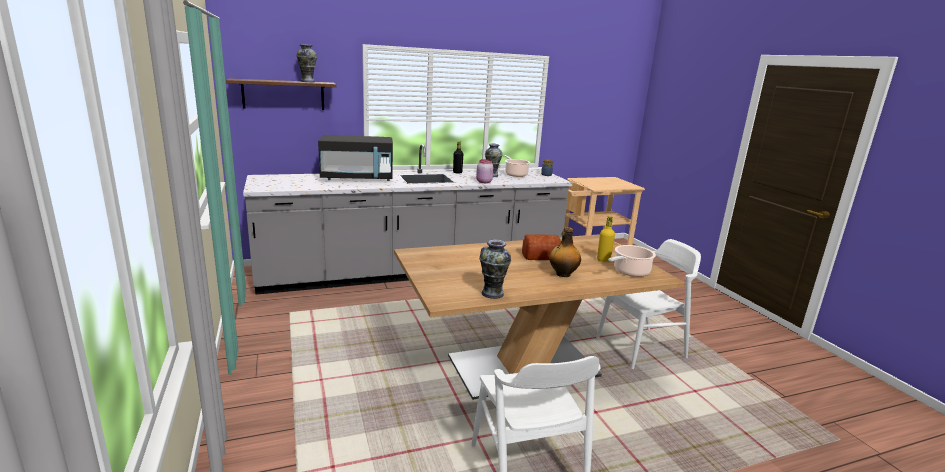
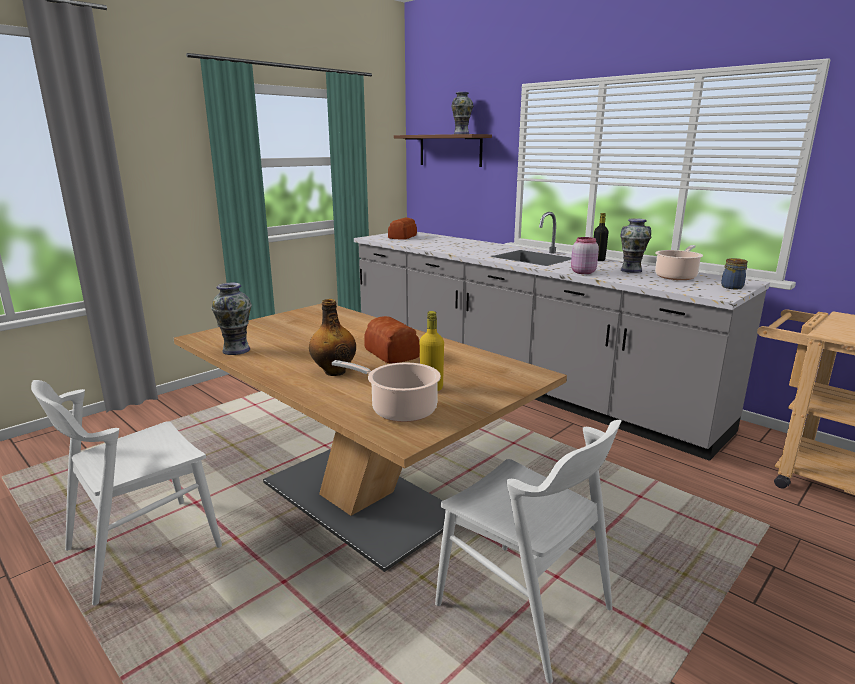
camera: 65 degrees right, 0 degrees up
(280, 182) = (403, 237): none -> bread
(358, 178) = (469, 245): black microwave -> none

